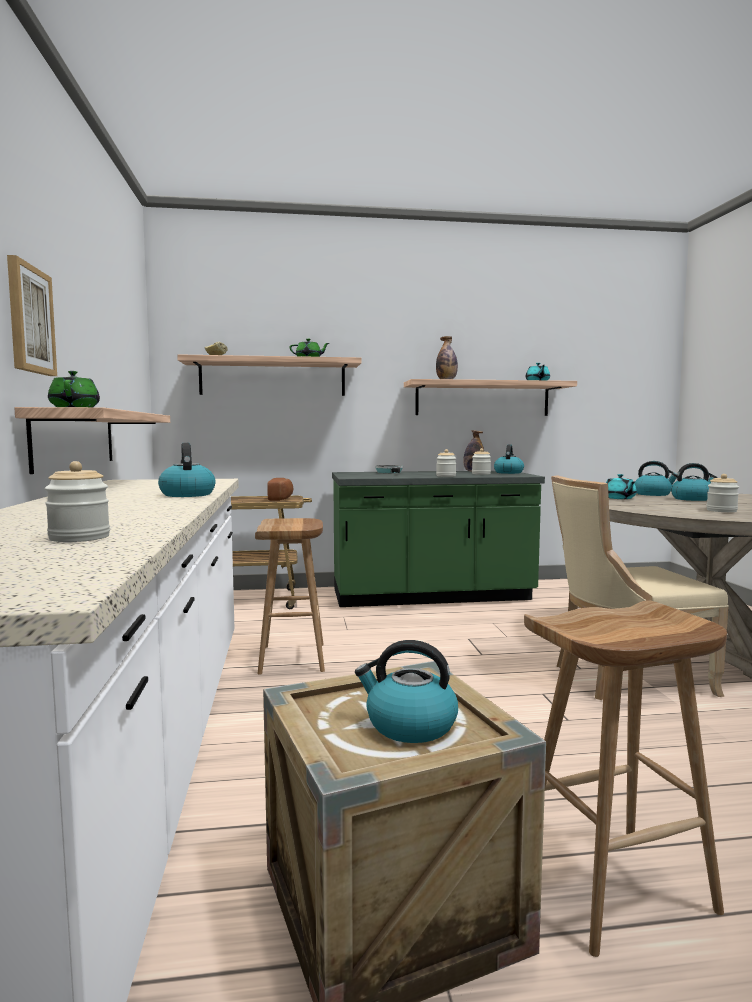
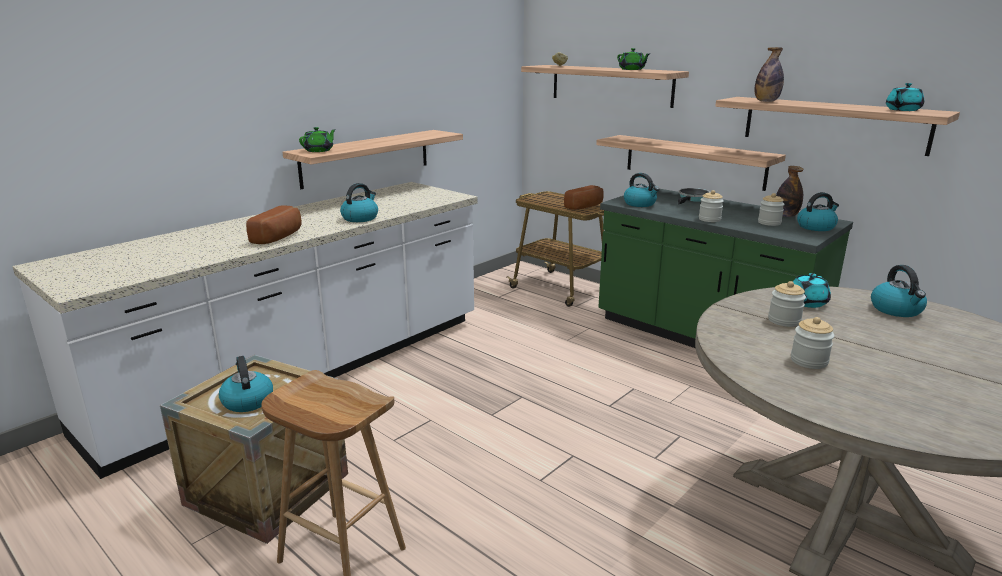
camera: 50 degrees right, 15 degrees up
(29, 320) = (303, 92): picture -> none
(79, 538) = (185, 255): jar -> jar (784, 320)
(156, 511) = (280, 237): none -> bread
(293, 659) = (488, 347): brown stool -> none
(370, 443) = (693, 161): none -> shelf
(625, 678) = (668, 485): beige chair -> none
(692, 499) = (899, 334): kettle -> kettle (640, 204)

